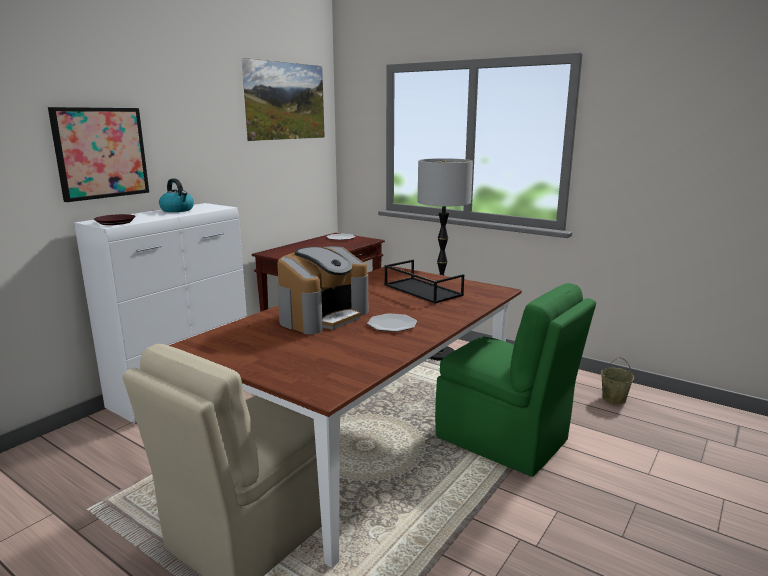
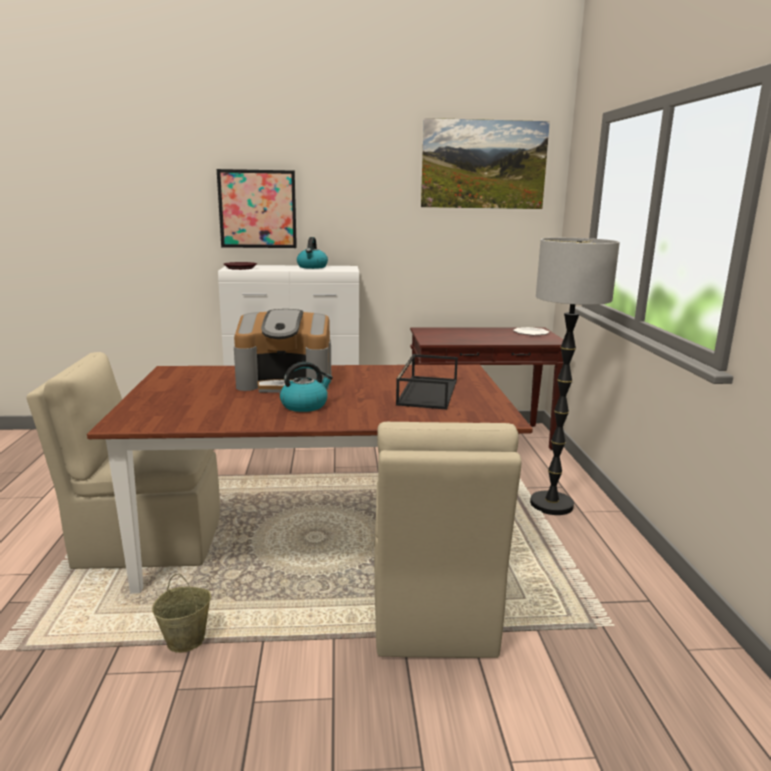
camera: 50 degrees right, 0 degrees up
(392, 324) = (305, 405): plate -> kettle
(504, 440) = (431, 611): green chair -> beige chair
(613, 398) = (677, 669): beige bucket -> beige bucket (186, 639)

